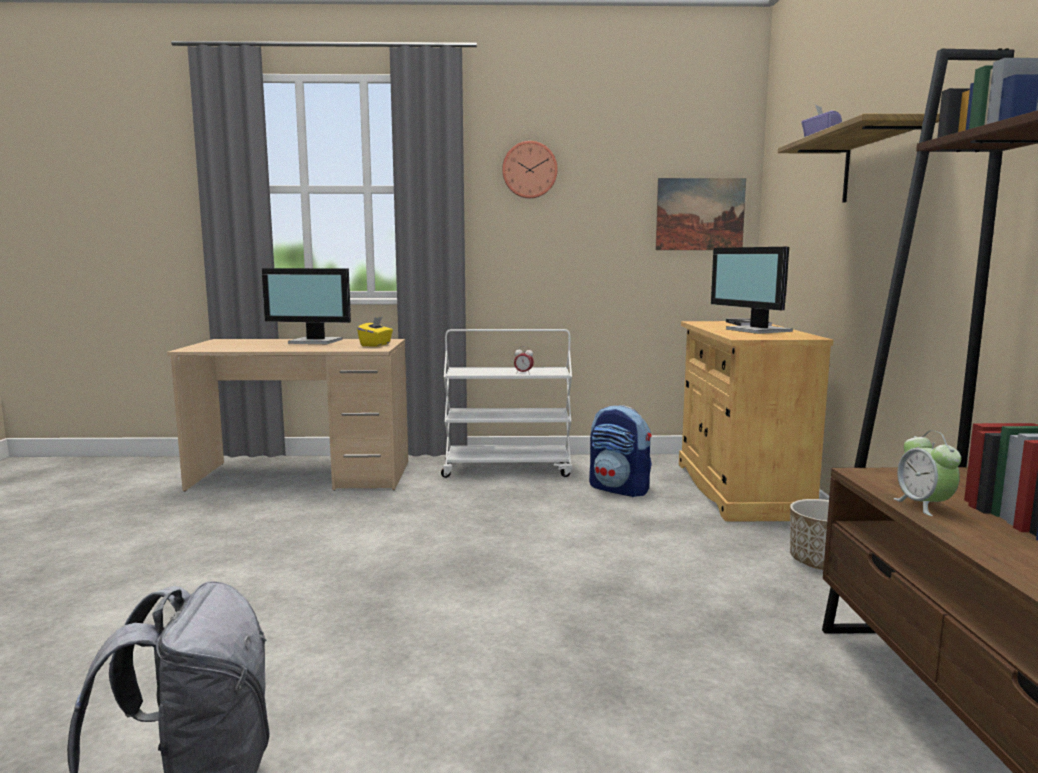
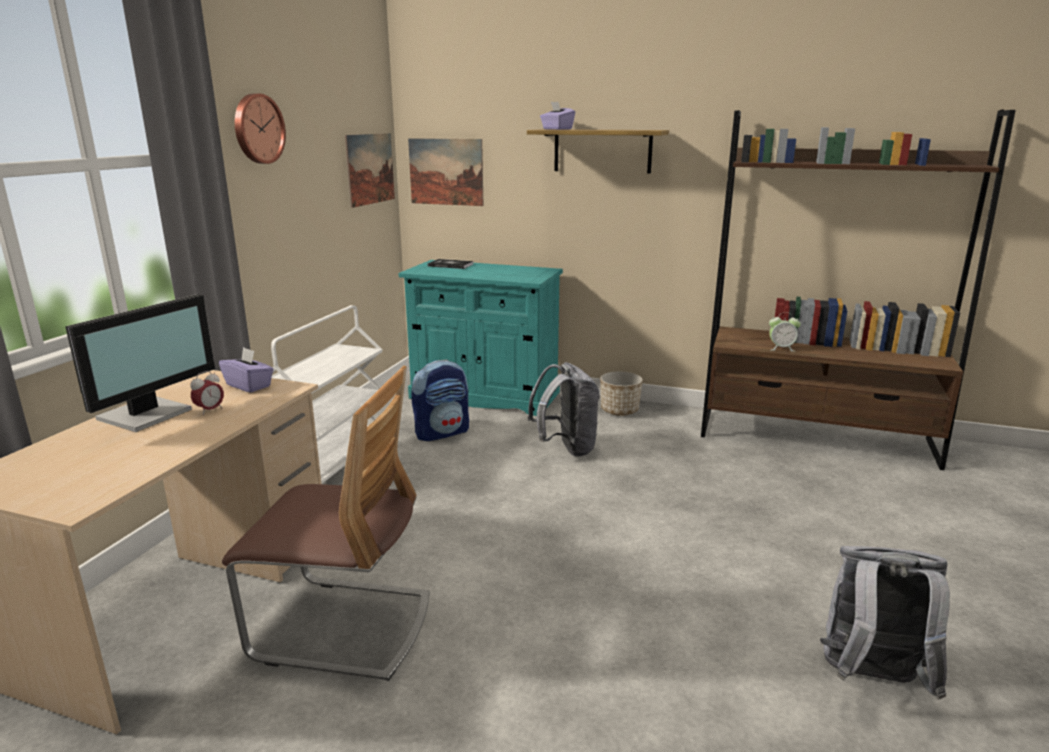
camera: 70 degrees left, 10 degrees up
(283, 517) = (343, 627): none -> chair
(376, 345) = (249, 385): yellow tissue box -> purple tissue box
(523, 373) = (344, 362): alarm clock -> alarm clock (210, 410)
(656, 546) = (566, 448): none -> grey backpack
(739, 489) = (484, 395): beige cabinet -> turquoise cabinet
(757, 330) = (497, 271): monitor -> none
(780, 216) = (446, 172): none -> picture

